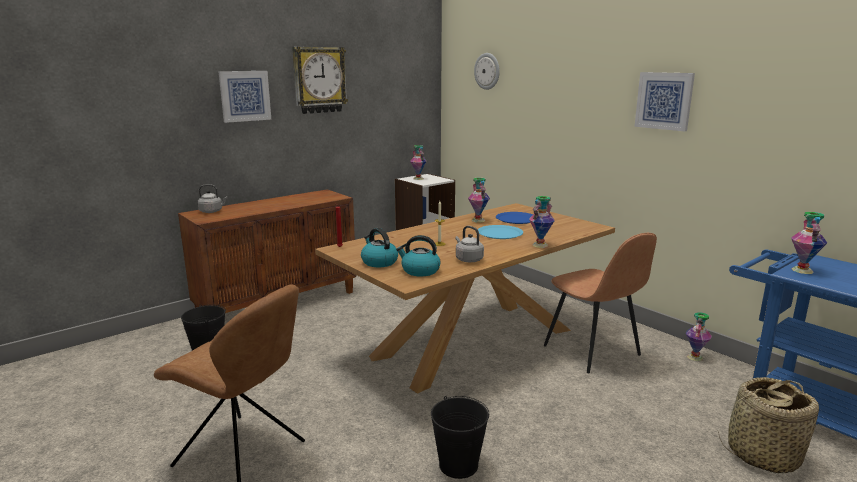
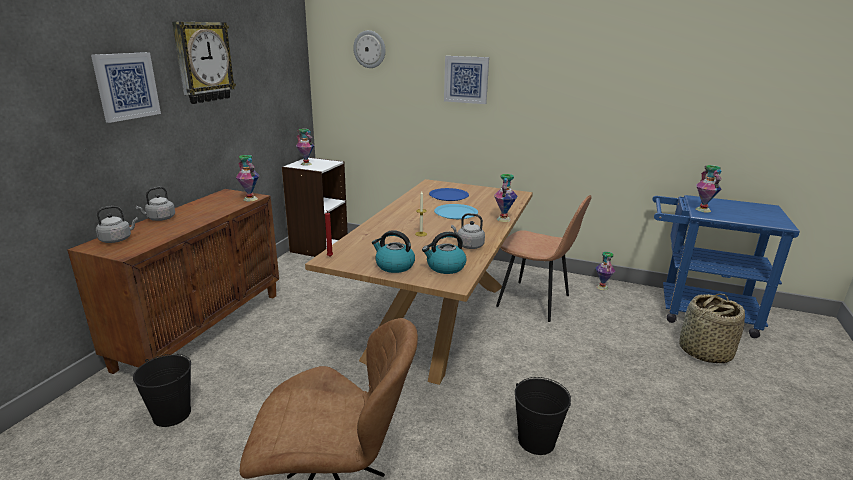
camera: 30 degrees left, 5 degrees up
(254, 203) = (160, 219): none -> grey kettle
(478, 220) = (419, 202): vase -> vase (250, 199)
(664, 101) = (562, 78): picture -> picture (466, 79)

